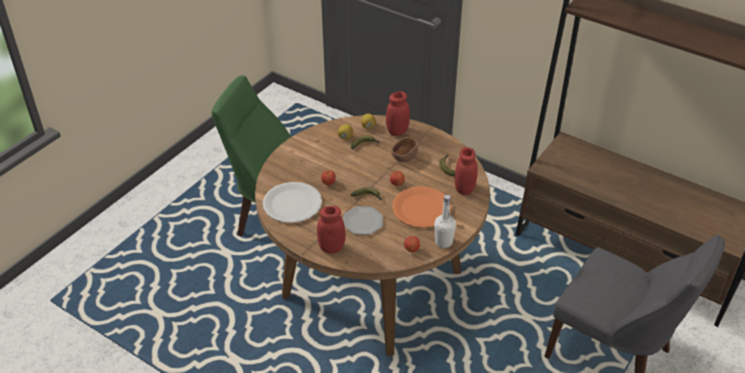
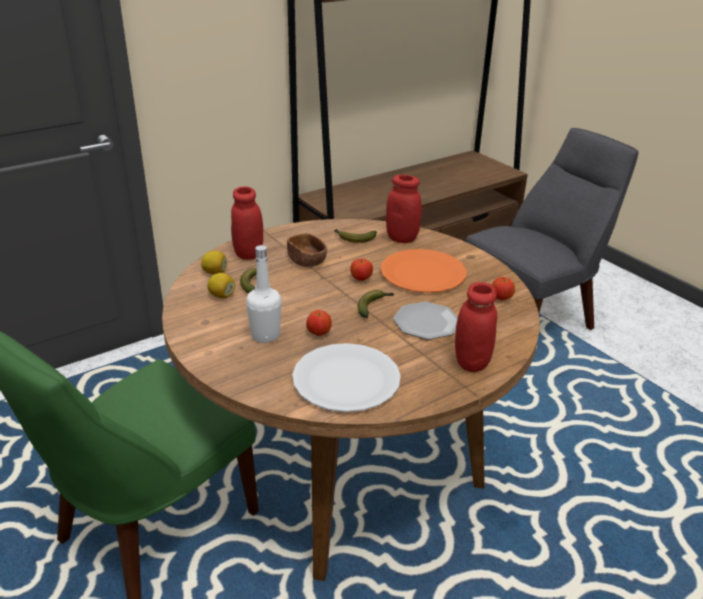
camera: 70 degrees left, 10 degrees down
(443, 242) = (495, 273): white bottle -> white bottle (265, 335)

